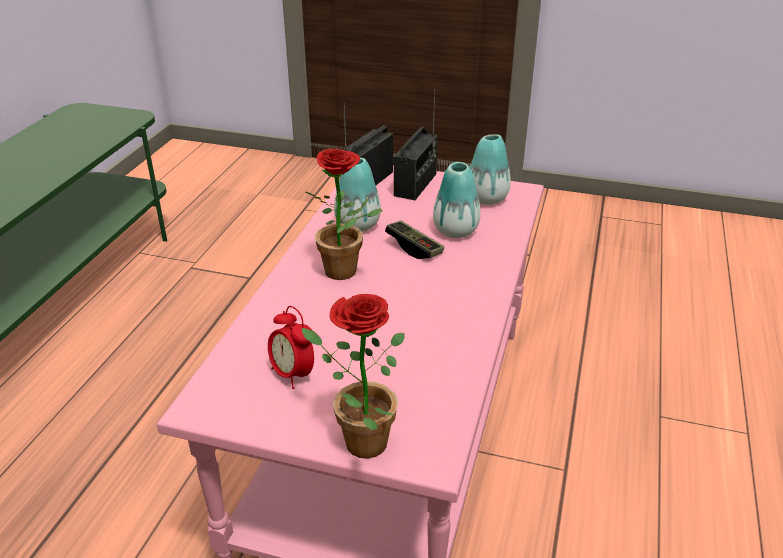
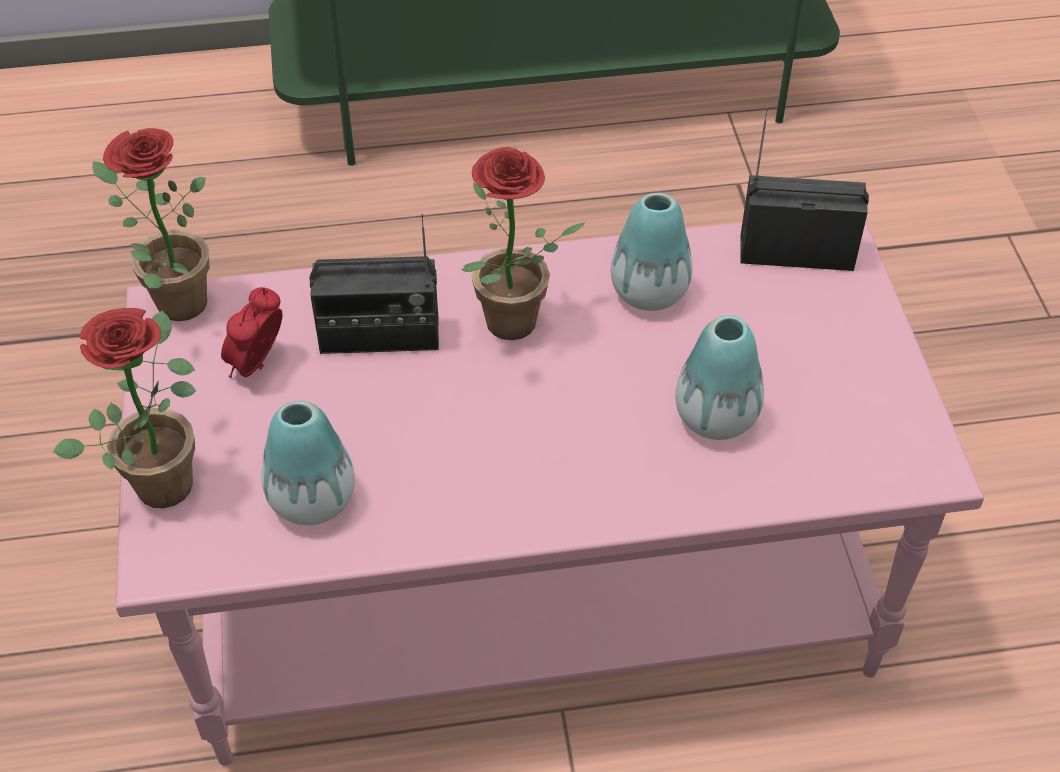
camera: 65 degrees right, 15 degrees up
(194, 401) = (171, 300): none -> potted plant
(414, 248) = (628, 382): game controller -> none
(416, 185) = (832, 316): radio -> radio (379, 336)
(486, 198) = (859, 426): vase -> vase (312, 500)

